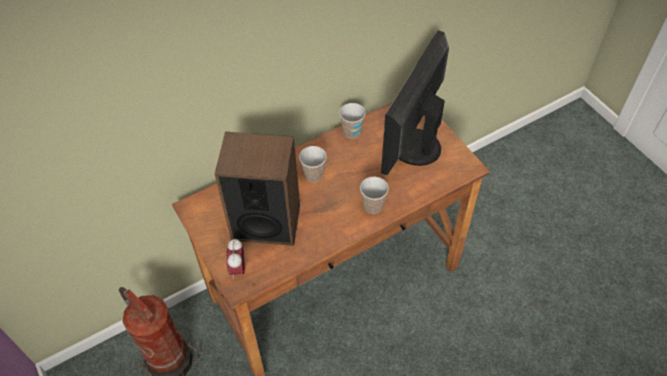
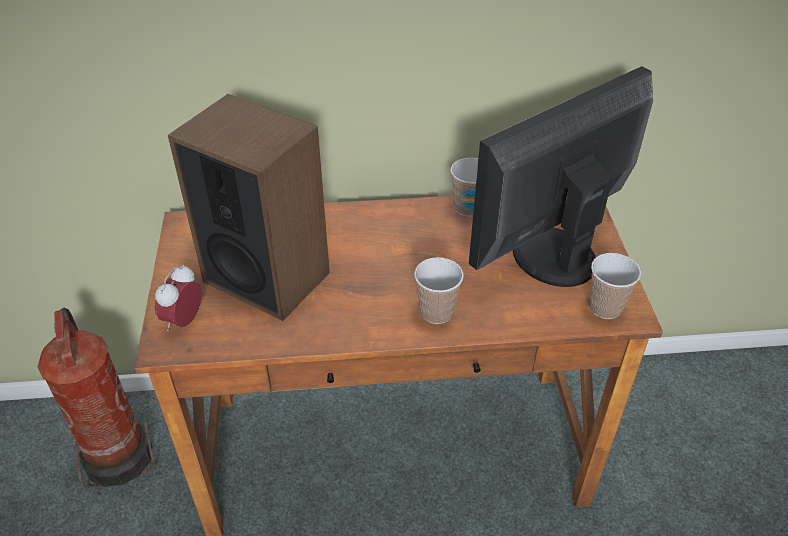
camera: 25 degrees right, 10 degrees down
(313, 175) = (376, 242): cup -> cup (605, 308)

